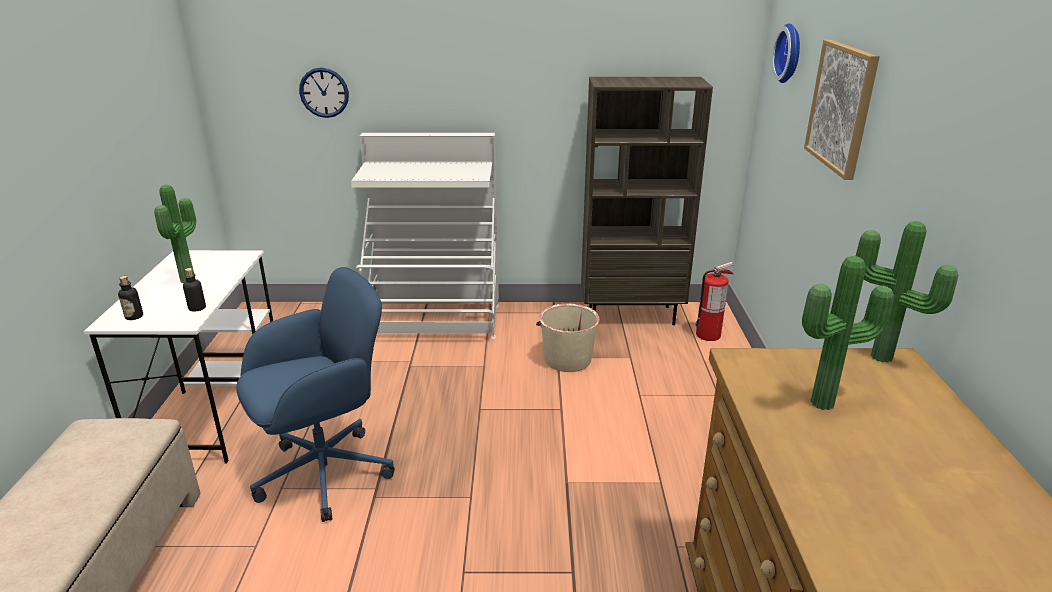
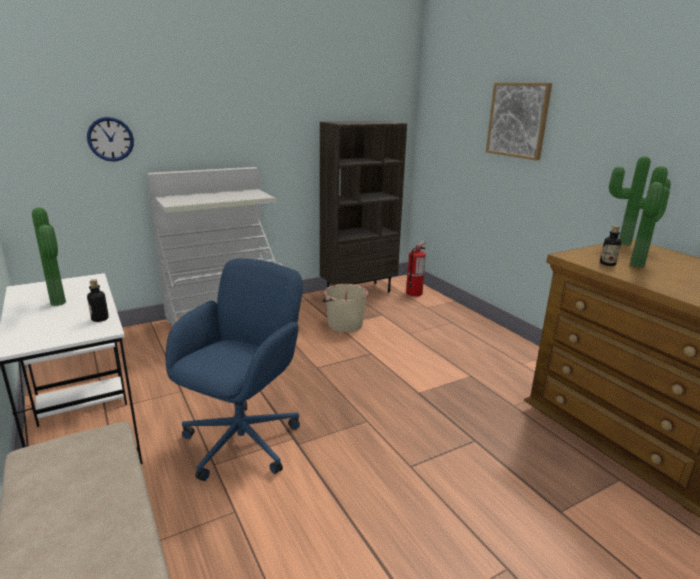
camera: 30 degrees left, 5 degrees down
(134, 316) = (39, 337): bottle -> bottle (607, 264)
(791, 53) = (452, 99): wall clock -> none

